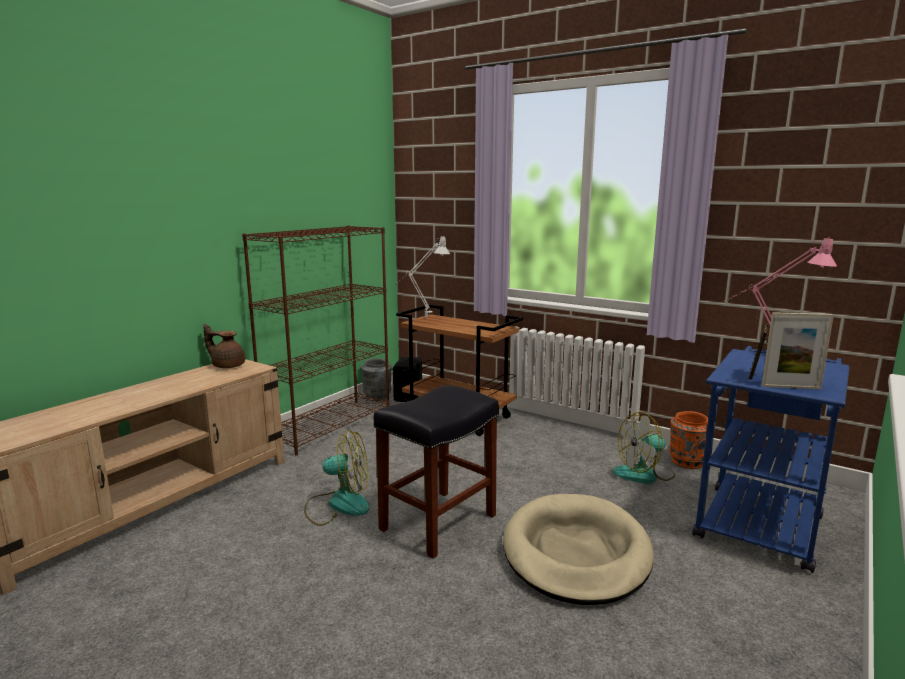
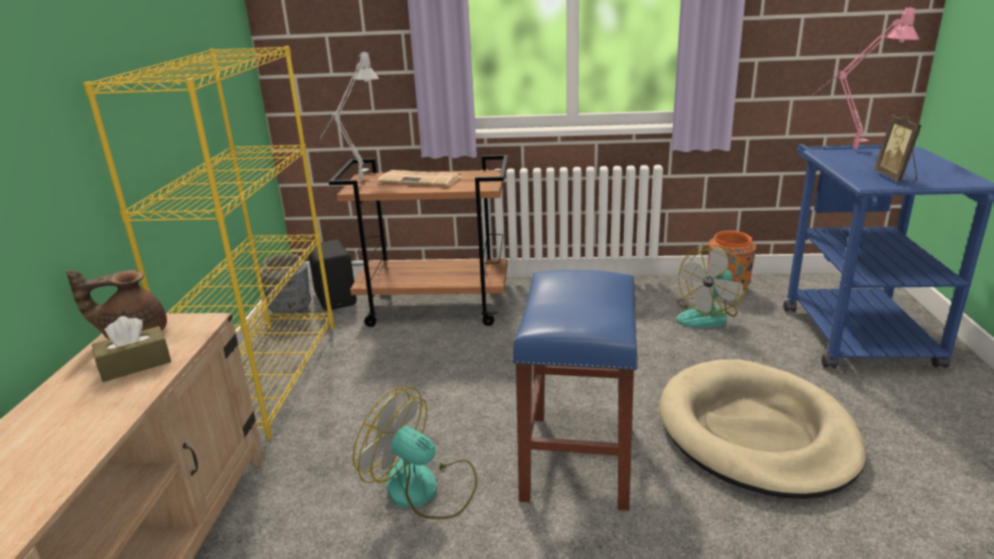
camera: 30 degrees left, 10 degrees up
(210, 377) = (135, 364): none -> brown tissue box
(329, 425) = (269, 375): brown bookcase -> yellow bookcase
(338, 505) = (424, 490): fan -> fan turned 120 degrees counterclockwise
(439, 521) = (576, 457): black stool -> blue stool
(459, 323) = (421, 179): none -> newspaper
(791, 387) = (938, 182): picture frame -> none

